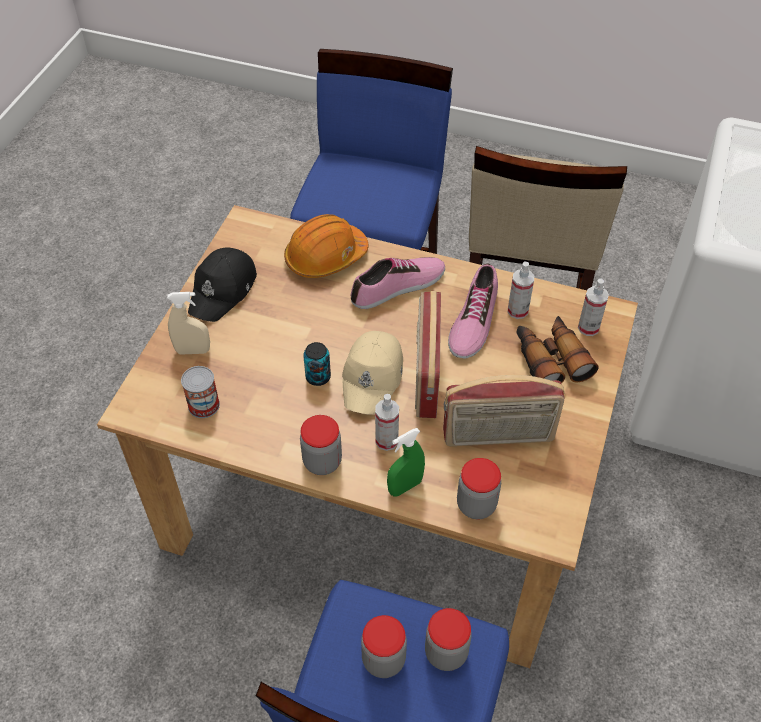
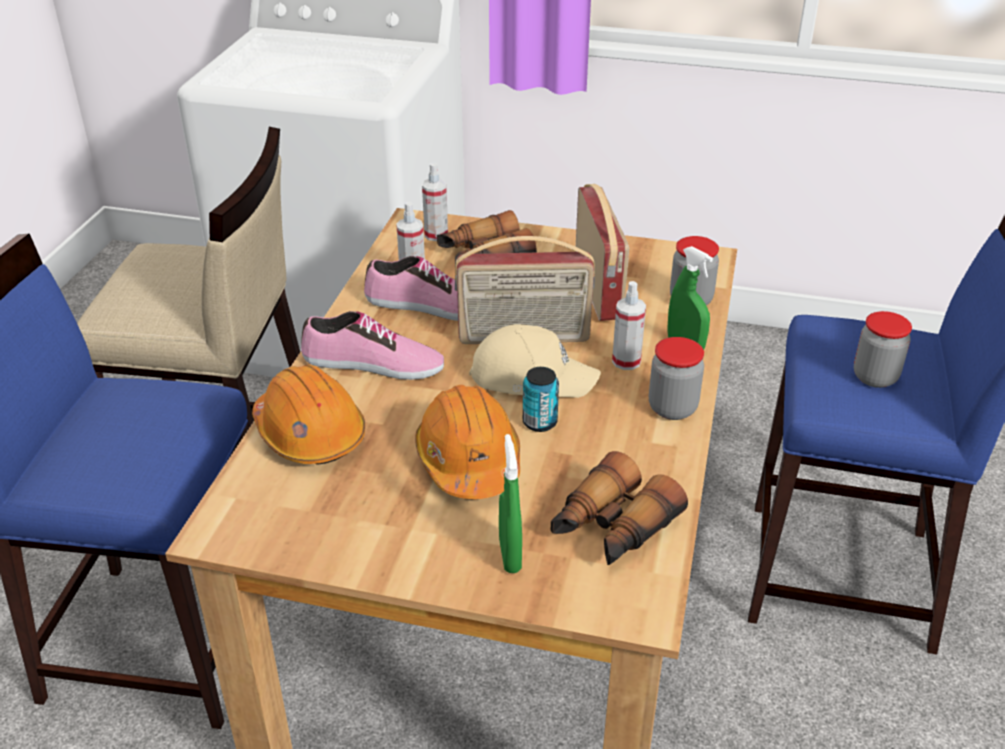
camera: 95 degrees left, 15 degrees down
(193, 350) = (510, 555): beige spray bottle -> green spray bottle
(203, 405) = (612, 528): can -> binoculars
(223, 290) = (378, 537): black cap -> none
(284, 335) = (469, 460): none -> orange hard hat
(398, 287) = (373, 364): shoe -> shoe turned 135 degrees clockwise
(446, 653) = (845, 340): jar -> none

